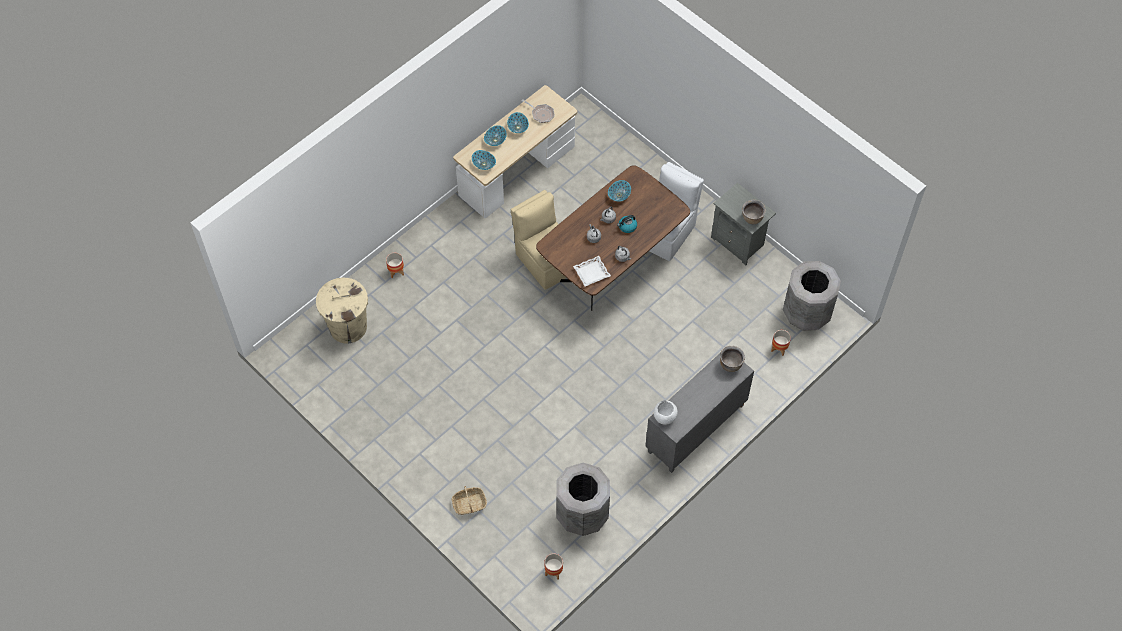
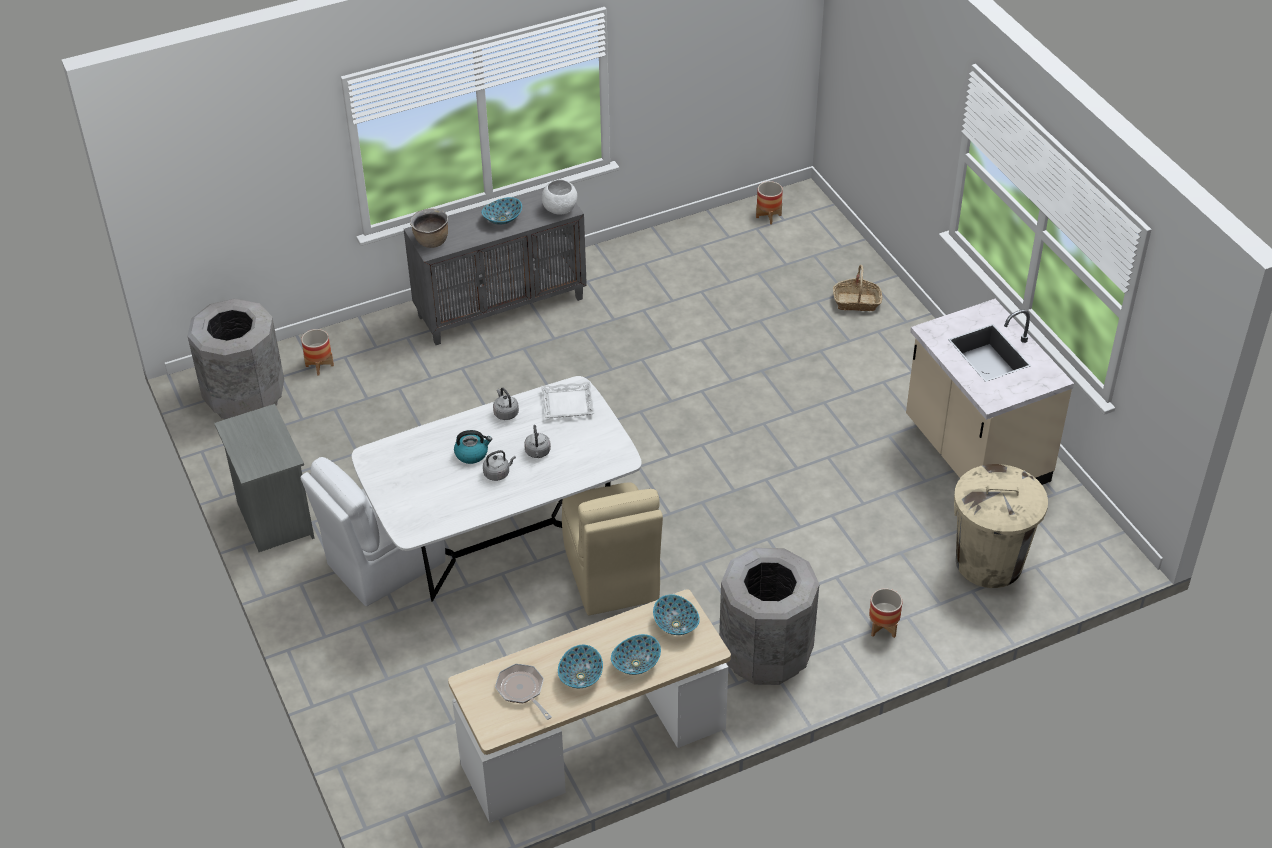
camera: 160 degrees left, 15 degrees down
(369, 400) = (974, 453): none -> beige counter
(582, 514) = (705, 259): grey trash can -> grey trash can (765, 654)
(611, 265) = (503, 540): brown dining table -> white dining table
(619, 195) = (456, 505): bowl -> bowl (502, 219)
(752, 218) = (258, 424): brown cooking pot -> none

